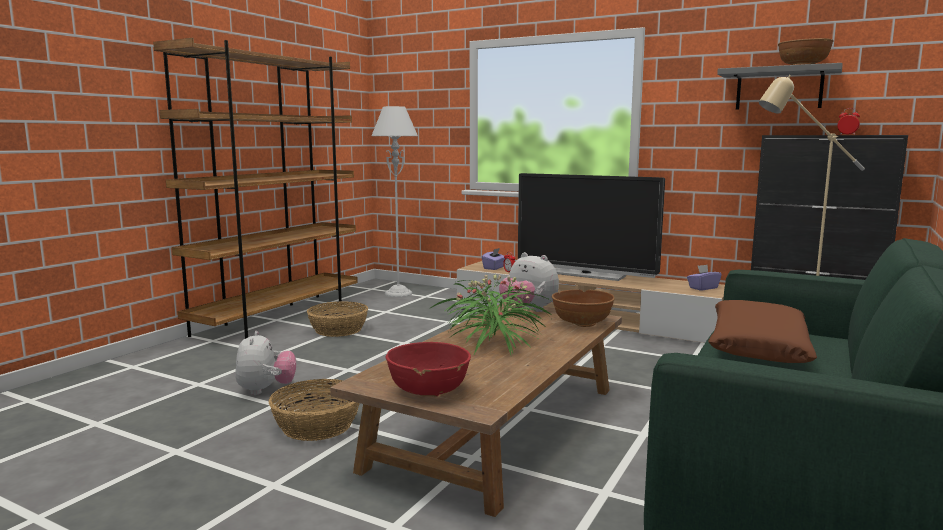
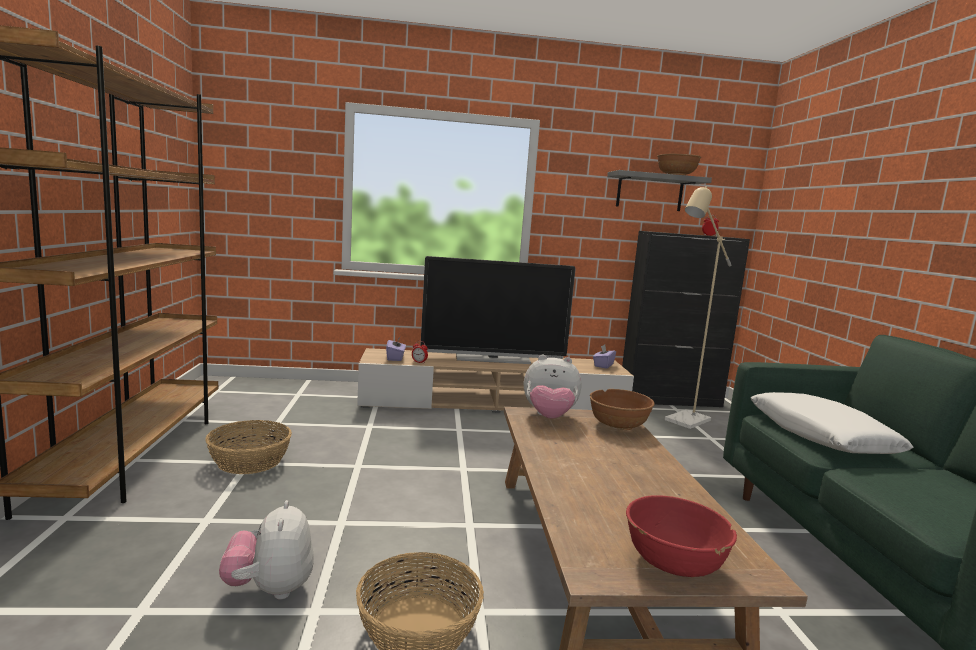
camera: 35 degrees left, 0 degrees up
(266, 390) = (270, 589): plush toy -> plush toy turned 150 degrees counterclockwise
(398, 293) = (260, 394): grey floor lamp -> none
(493, 342) = (596, 468): potted plant -> none
(757, 346) = (820, 436): brown pillow -> white pillow

